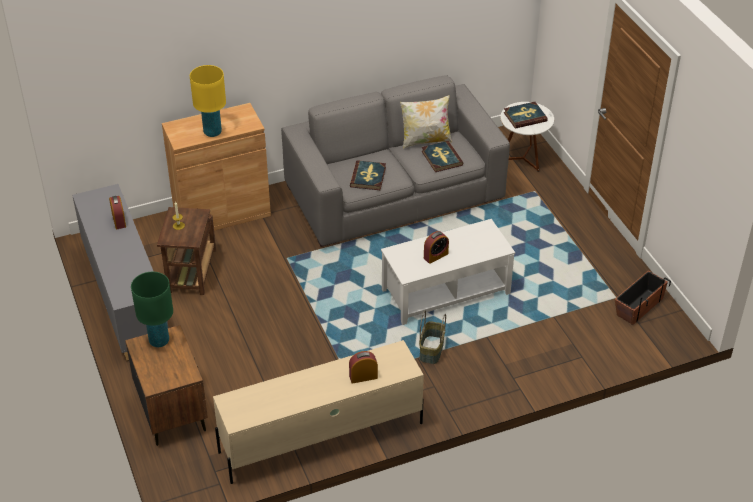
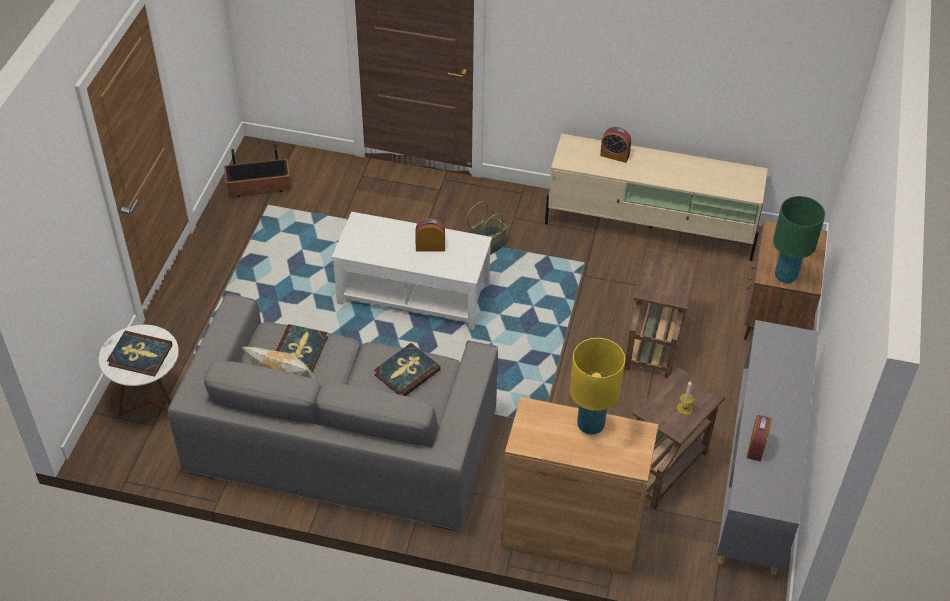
camera: 145 degrees left, 5 degrees up
(251, 347) = (655, 341): none -> brown side table

